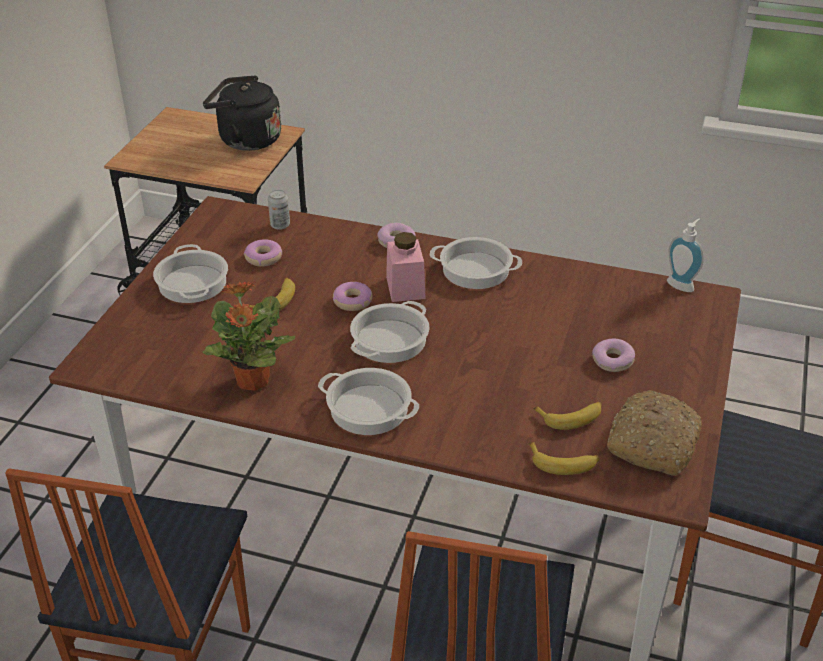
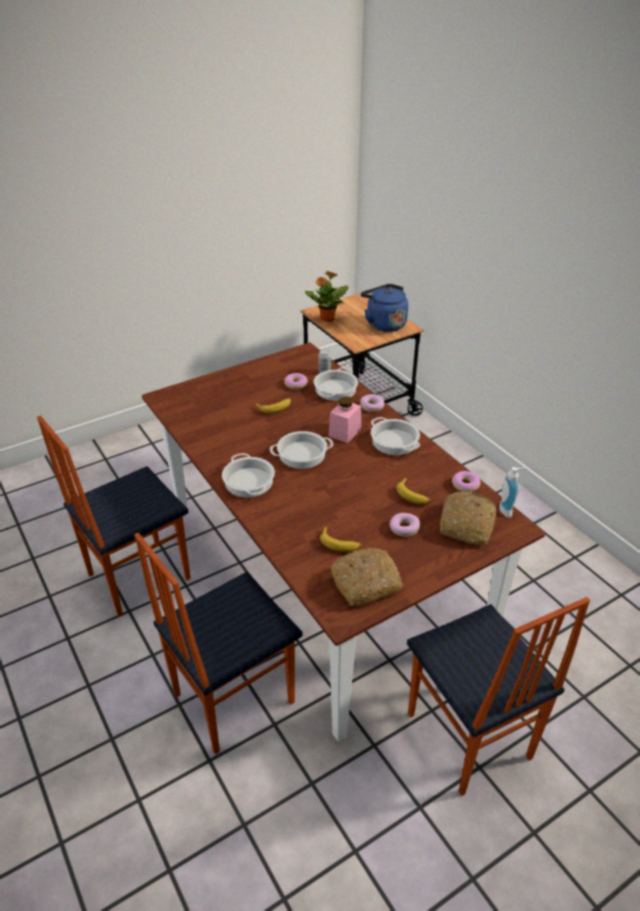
camera: 40 degrees right, 0 degrees up
(193, 283) = (249, 381): cooking pot -> cooking pot (336, 389)
(246, 140) = (384, 324): black kettle -> blue kettle
(252, 382) = (215, 440): potted plant -> potted plant (327, 319)
(353, 301) = (309, 426): donut -> donut (465, 485)
(563, 463) = (305, 563): banana -> banana (413, 495)
(666, 321) = (467, 525): none -> bread

